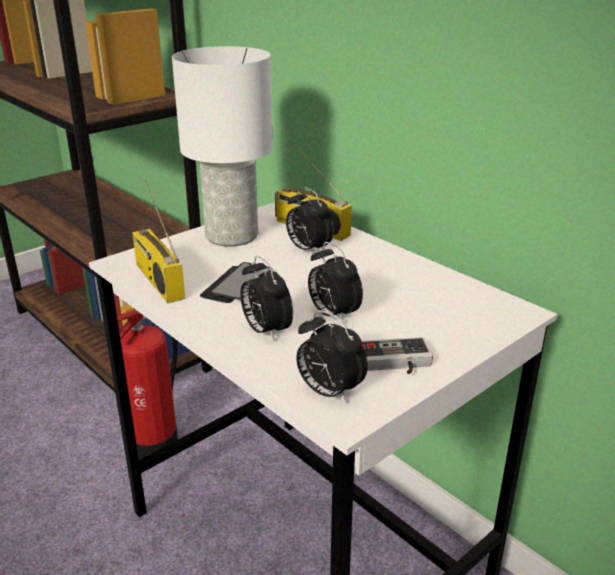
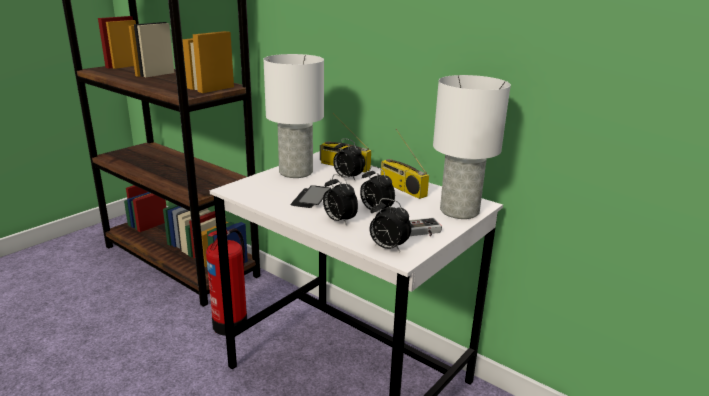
camera: 10 degrees left, 5 degrees down
(157, 280) = (259, 198): radio -> radio (401, 188)
(478, 324) = (460, 211): none -> white table lamp

